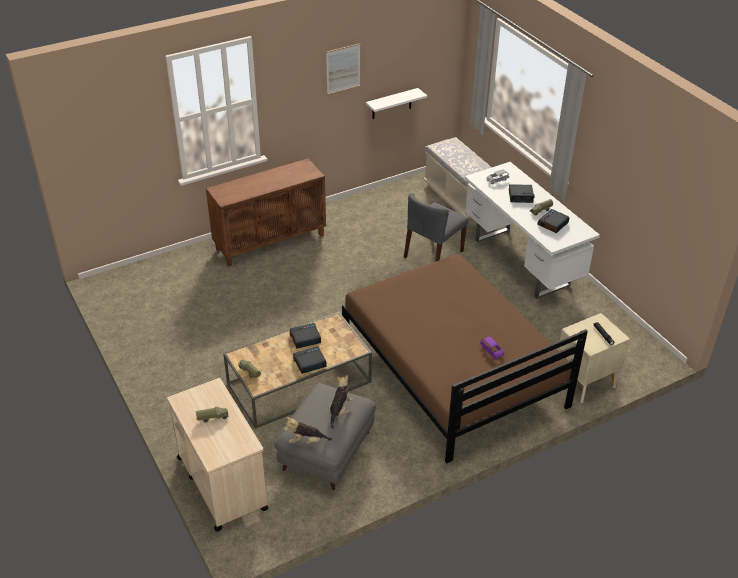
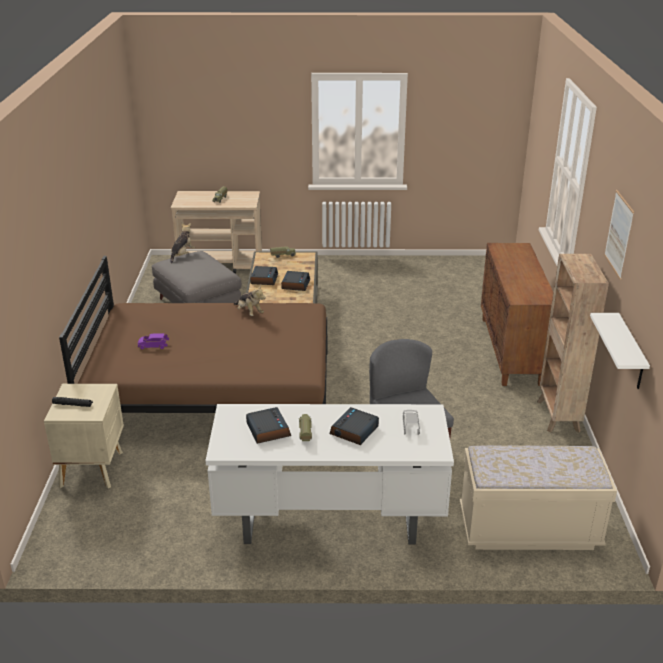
camera: 120 degrees right, 10 degrees down
(339, 411) = (192, 272): plush toy -> plush toy (249, 312)
(342, 207) = (558, 417): none -> brown bookcase

